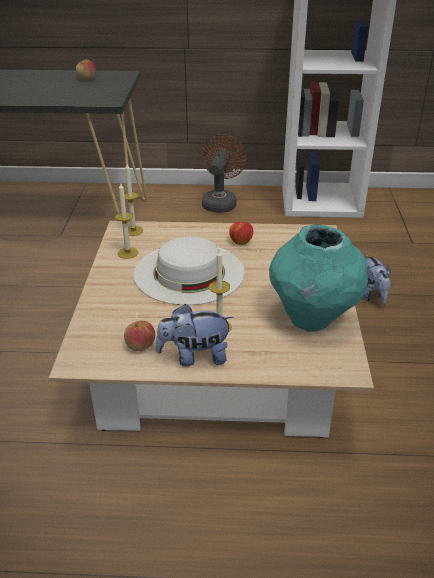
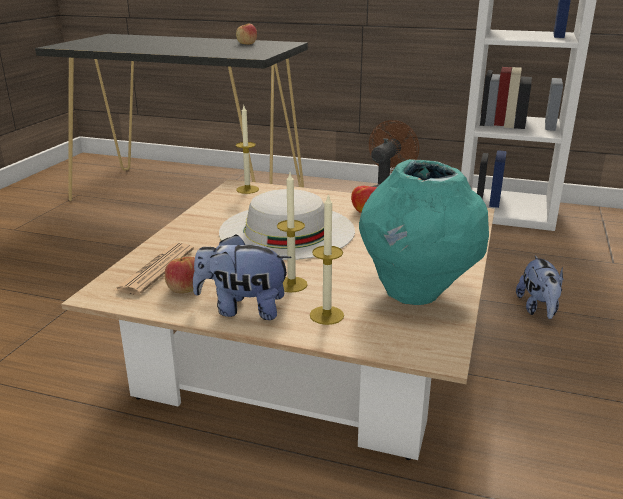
camera: 15 degrees right, 10 degrees down
(105, 330) = (156, 269): none -> newspaper
(128, 253) = (228, 206): candle -> candle (326, 315)

